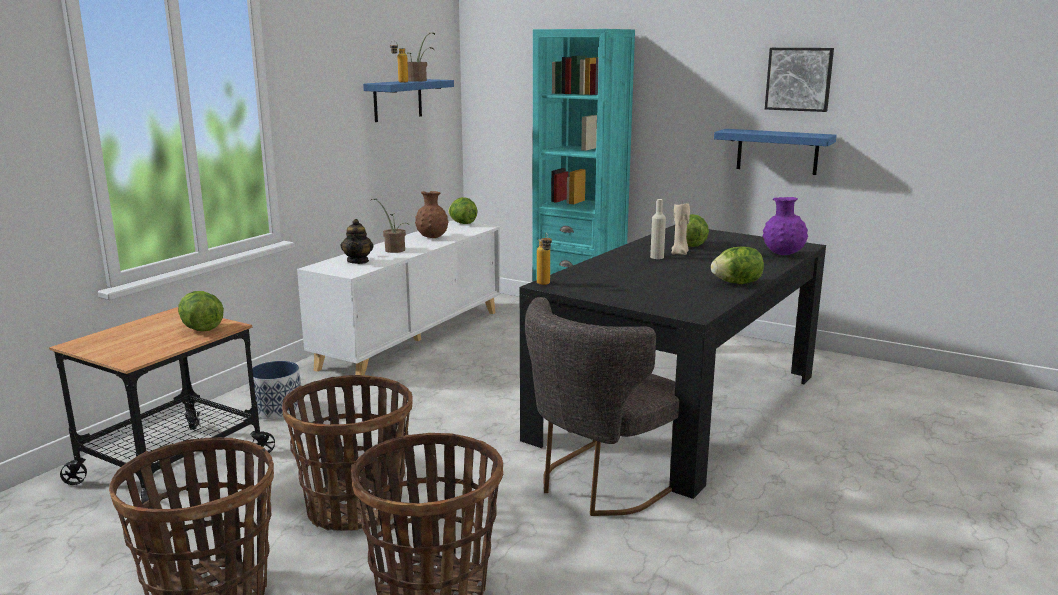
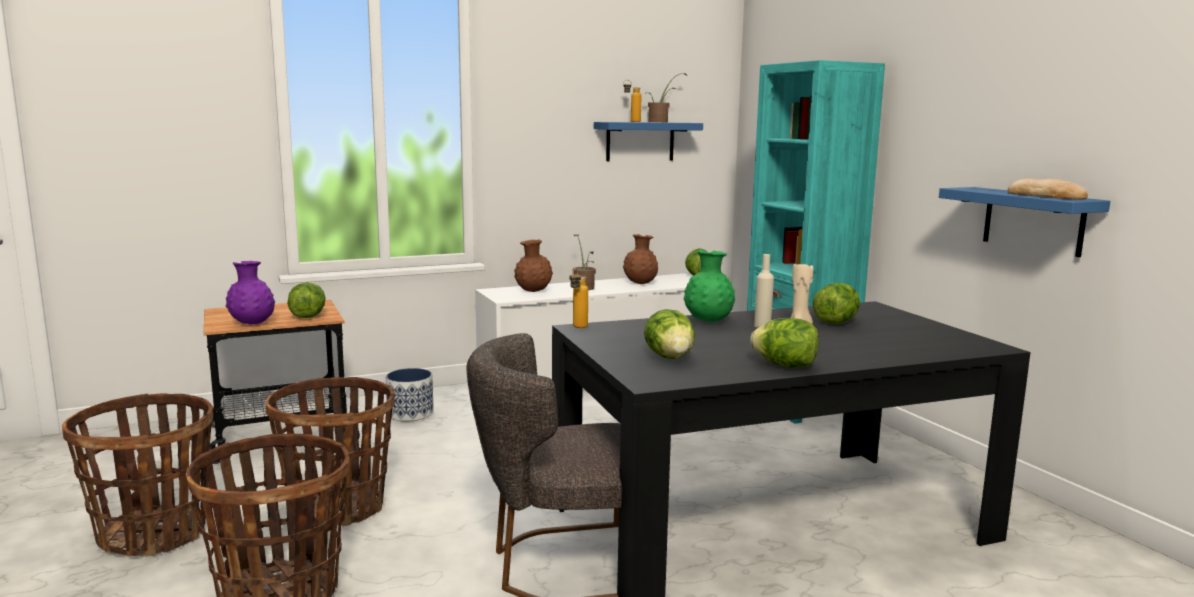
camera: 35 degrees right, 5 degrees down
(358, 261) = (533, 291): teapot -> brown vase
(615, 260) = (708, 321): none -> green vase
(661, 294) = (670, 357): none -> lettuce
(783, 254) = (932, 350): purple vase -> purple vase (252, 323)
(797, 134) = (1046, 196): none -> bread
(799, 79) = (1065, 121): picture -> none

